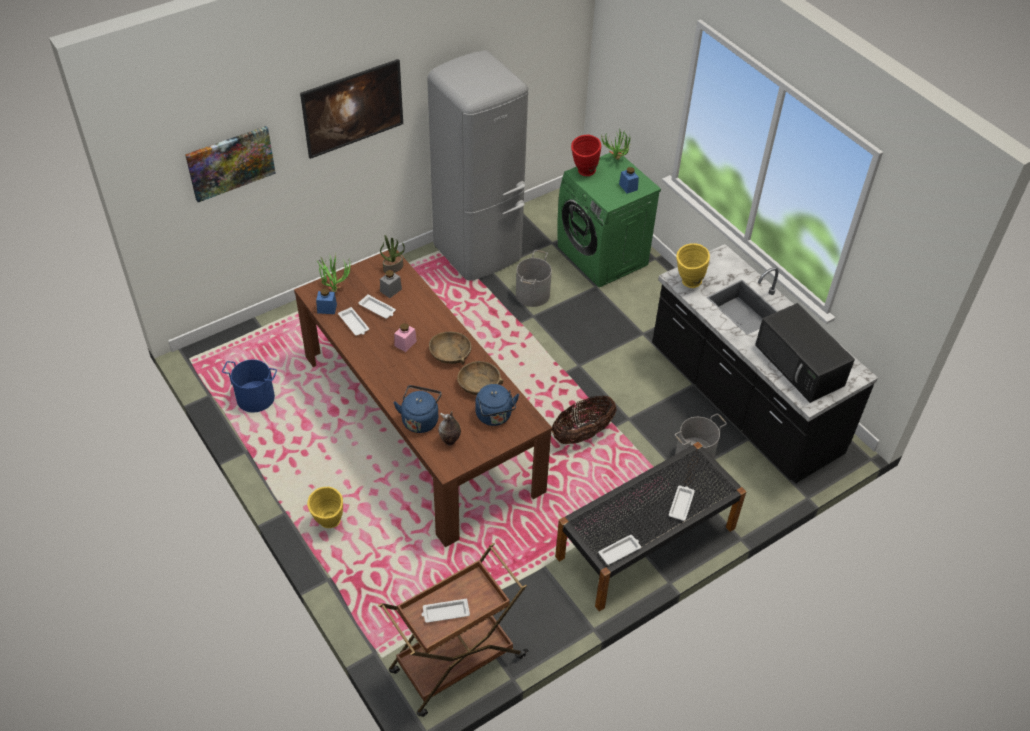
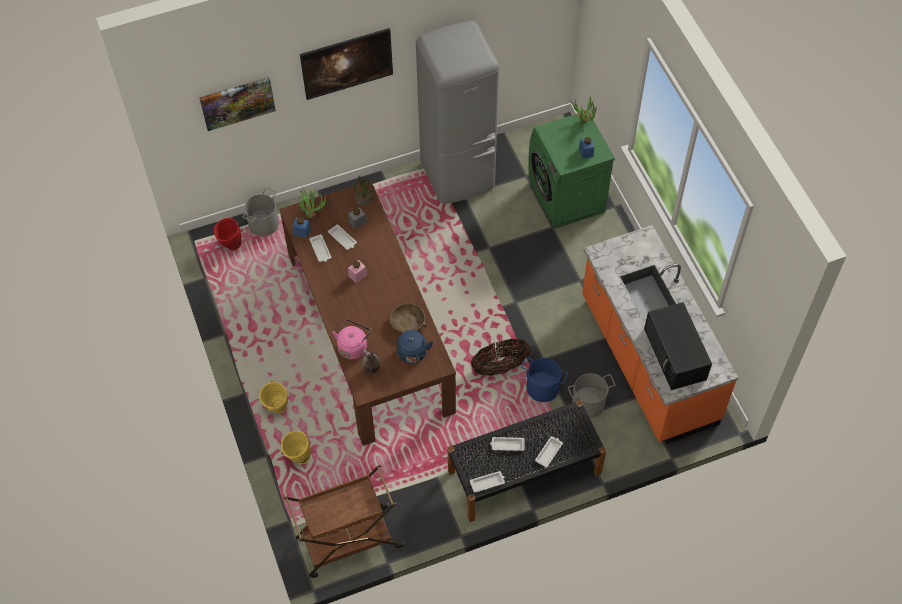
camera: 15 degrees right, 10 degrees up
(255, 397) = (241, 286): blue bucket -> blue bucket (543, 387)
(420, 419) = (353, 346): blue kettle -> pink kettle
(445, 612) = (333, 511): white tray -> white tray (507, 445)
(450, 353) = (392, 290): brown bowl -> none
(533, 294) = (495, 226): grey bucket -> grey bucket (264, 224)
(583, 173) = (551, 131): red vase -> red vase (230, 246)
(688, 283) = (606, 259): yellow vase -> yellow vase (298, 458)
(743, 401) = (647, 361): black counter -> orange counter

